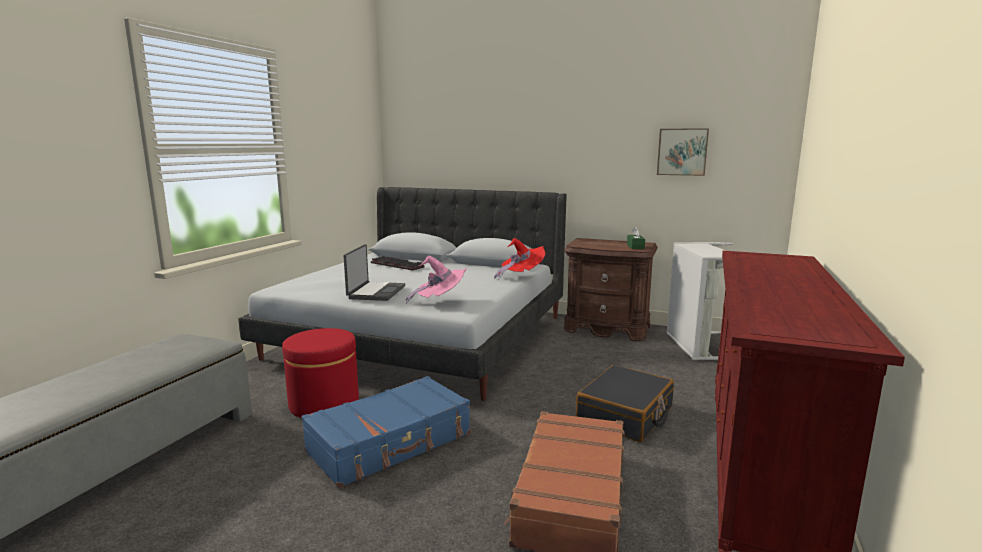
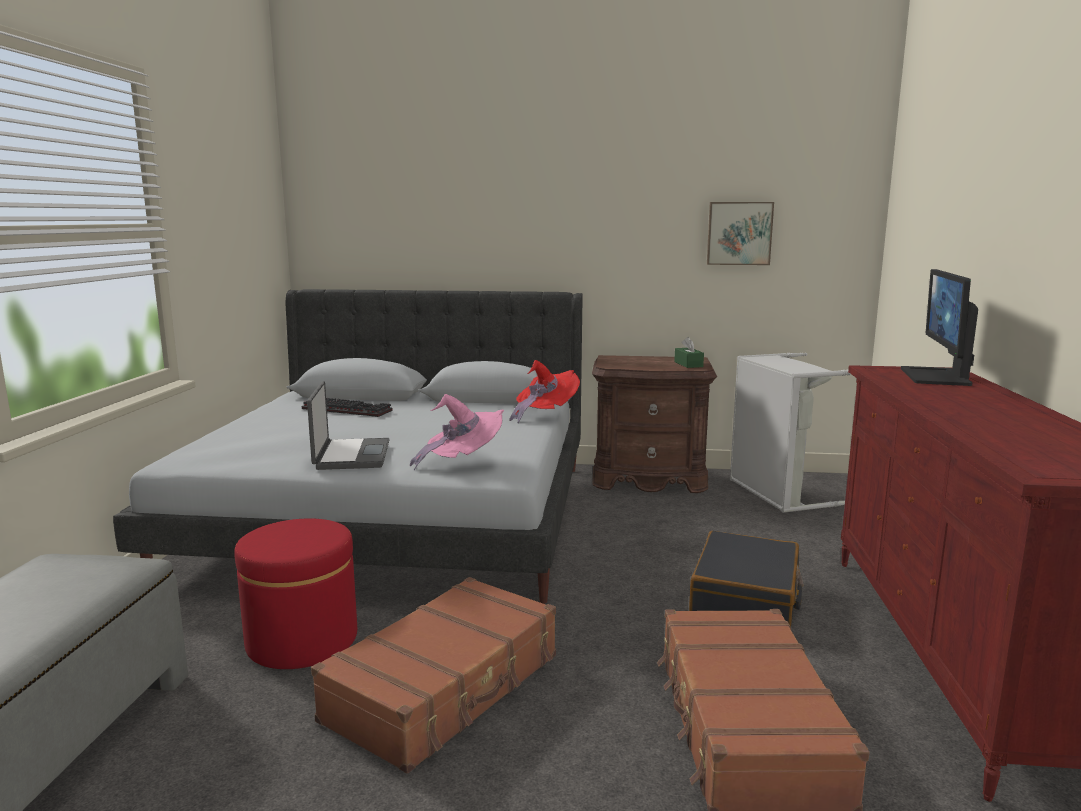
camera: 15 degrees left, 0 degrees up
(391, 443) = (446, 688): blue suitcase -> brown suitcase
(781, 261) = (937, 377): none -> monitor

